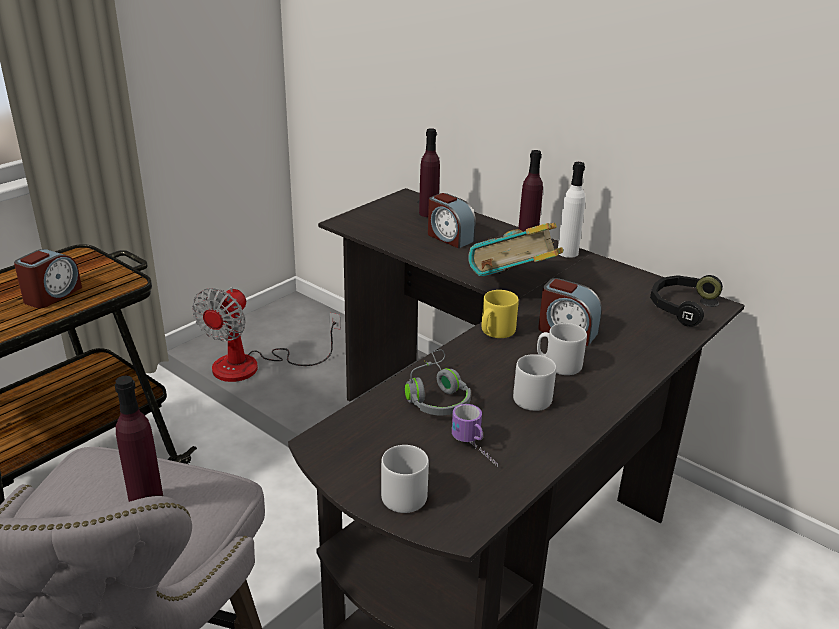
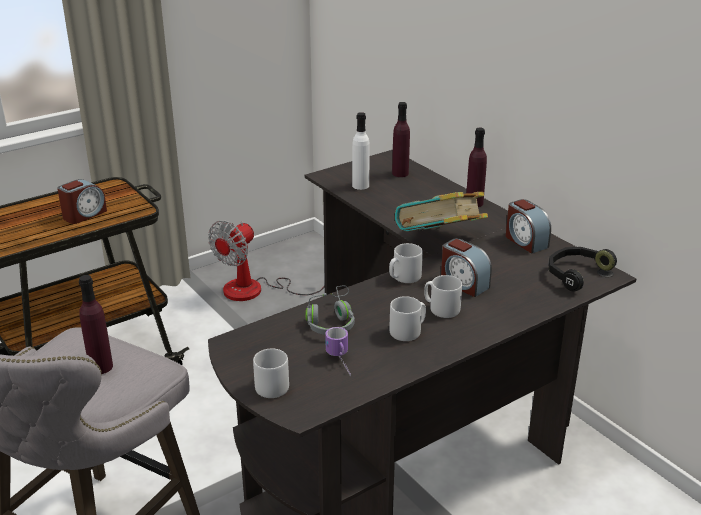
camera: 15 degrees right, 0 degrees up
(449, 237) = (407, 196): alarm clock -> alarm clock (525, 241)
(495, 332) = (404, 277): yellow mug -> grey mug
(567, 252) = (503, 218): white bottle -> white bottle (360, 185)

